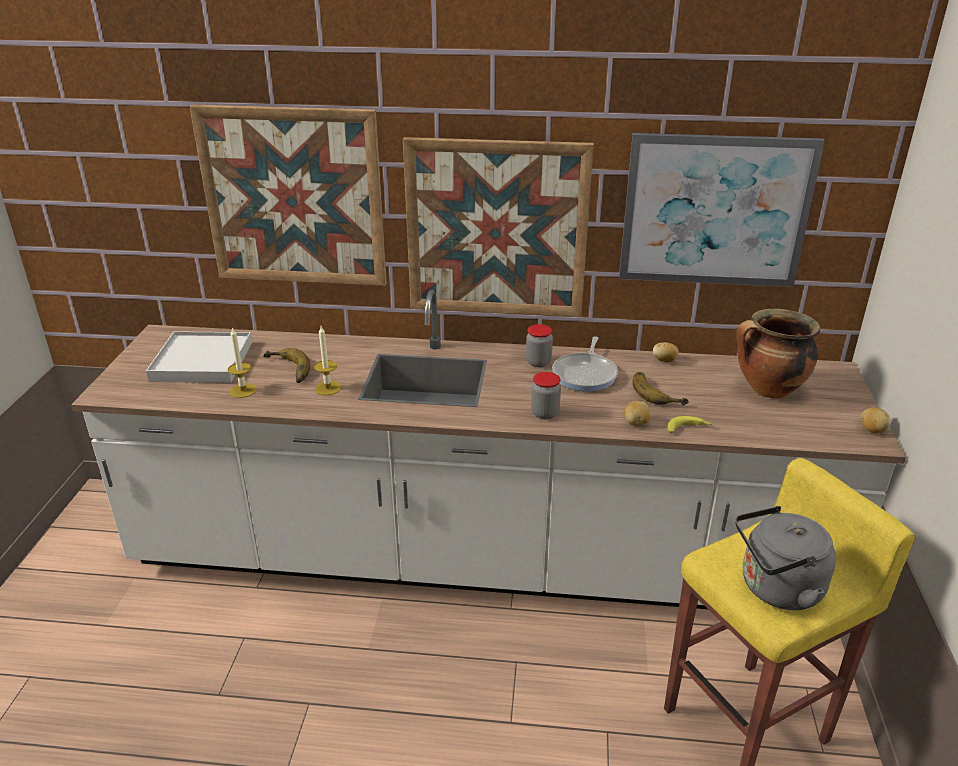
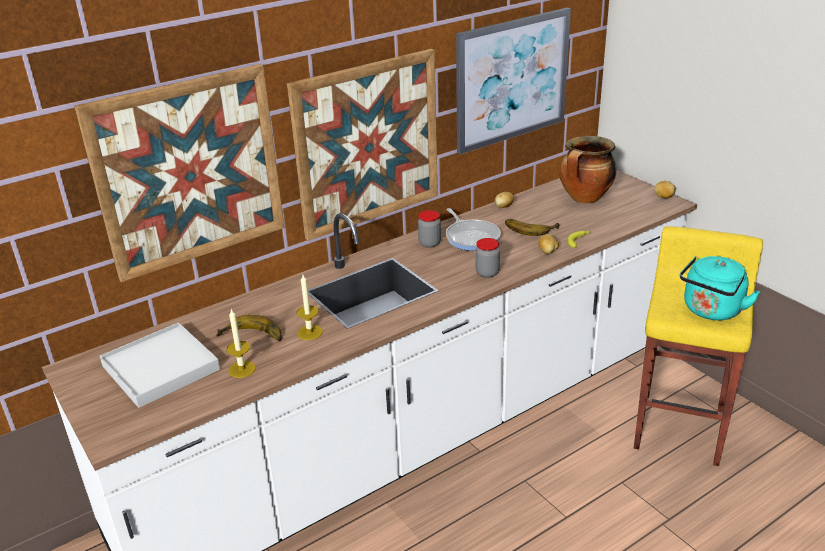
camera: 40 degrees left, 0 degrees up
(776, 589) = (711, 311): grey kettle -> turquoise kettle

